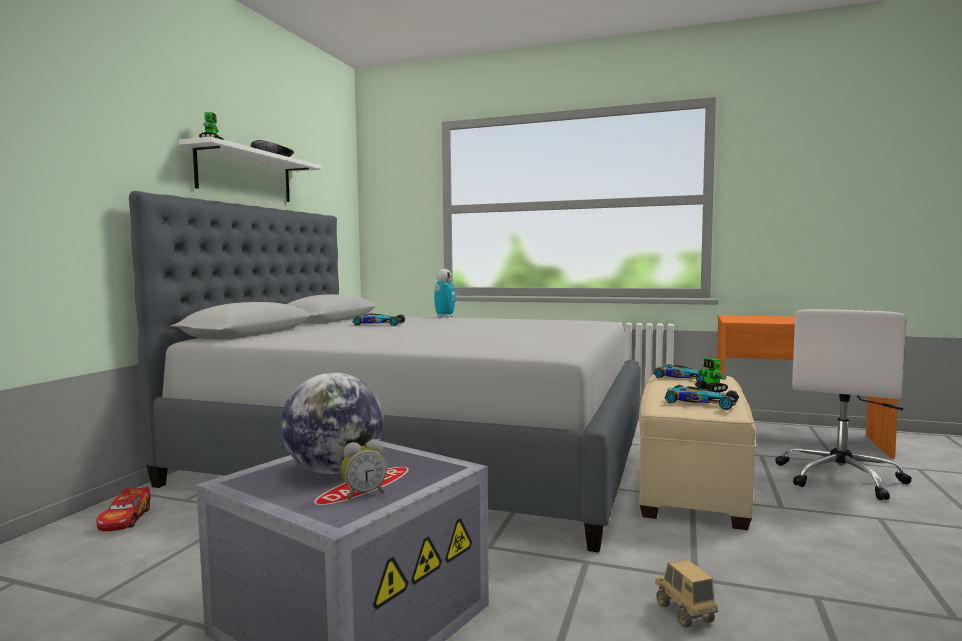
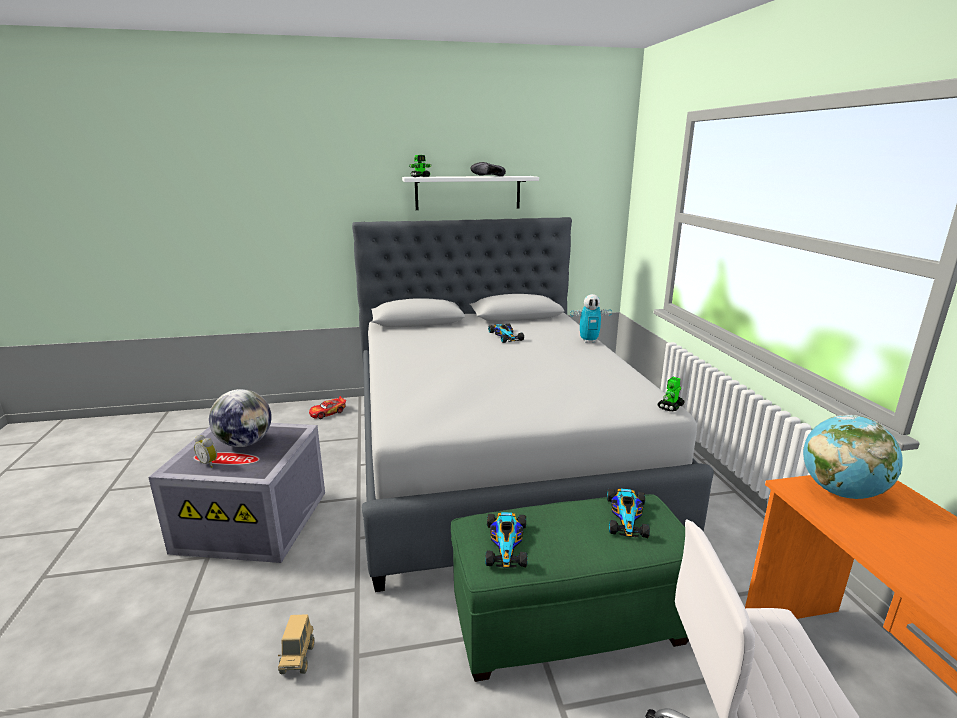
camera: 60 degrees right, 15 degrees up
(684, 613) = (298, 658): toy truck -> toy truck turned 135 degrees clockwise
(691, 485) = (567, 621): beige ottoman -> green ottoman
(711, 390) = (578, 544): toy robot -> toy robot (670, 407)
(742, 319) = (841, 492): none -> globe

